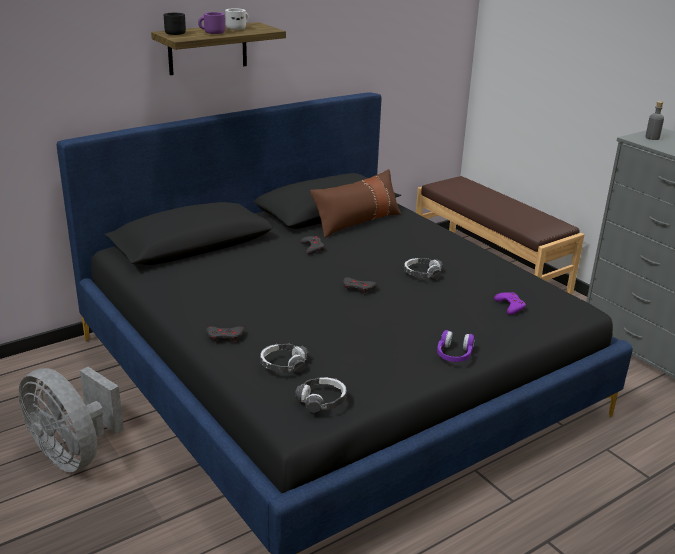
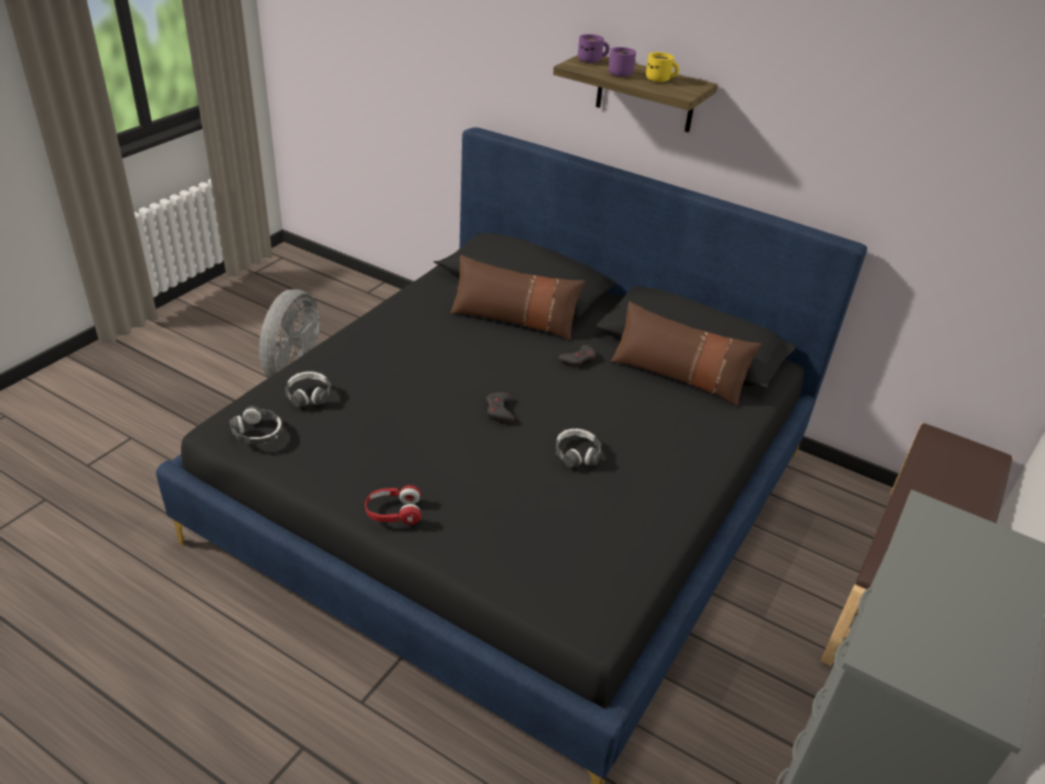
camera: 65 degrees right, 10 degrees up
(175, 33) = (591, 60): black mug -> purple mug
(225, 336) = (348, 351): grey game controller -> none
(237, 28) = (660, 79): white mug -> yellow mug
(239, 258) = (514, 319): none -> brown pillow
(454, 355) = (393, 512): purple headphones -> red headphones
(510, 306) = (545, 546): purple game controller -> none
(652, 138) = (961, 535): grey bottle -> none

